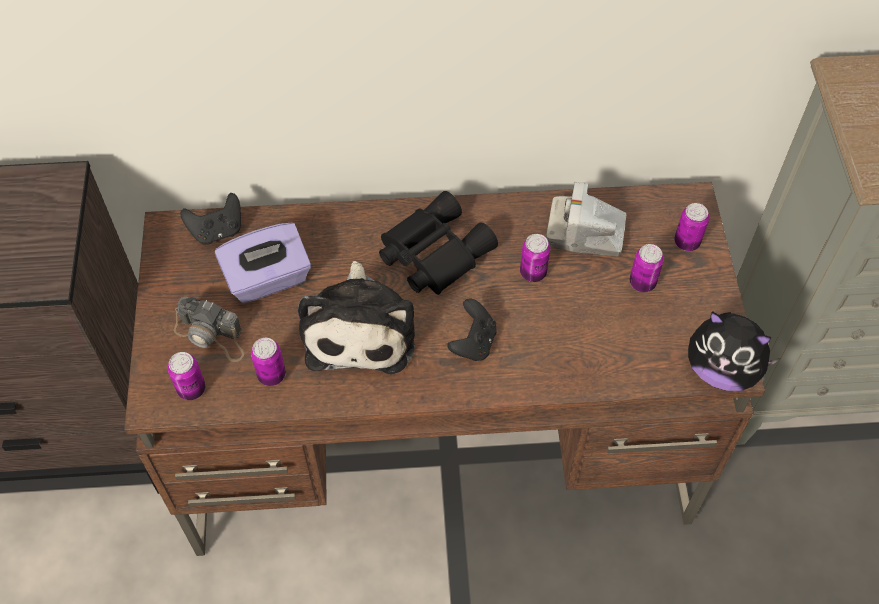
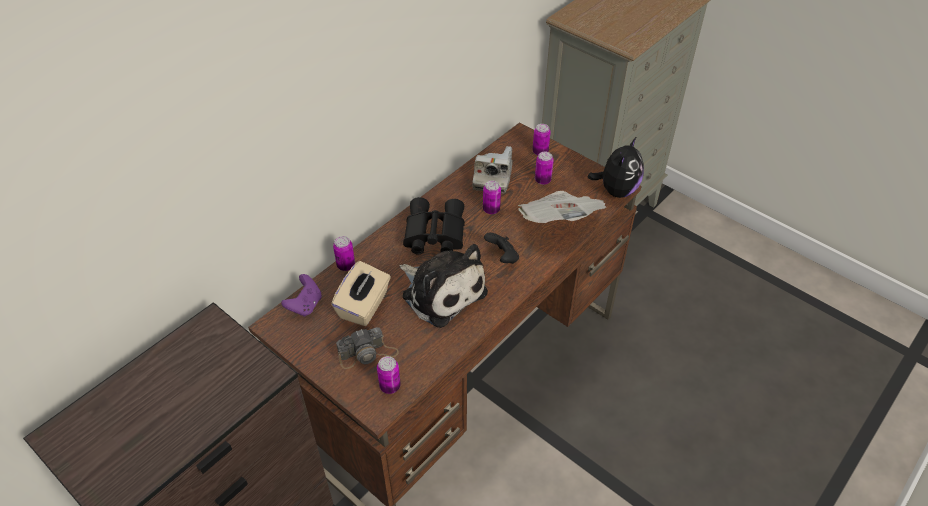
camera: 45 degrees left, 10 degrees down
(217, 231) = (305, 305): black game controller -> purple game controller
(268, 279) = (364, 306): purple tissue box -> beige tissue box
(271, 375) = (424, 346): can -> can (346, 265)
(585, 233) = (492, 177): camera -> camera turned 45 degrees counterclockwise
(591, 354) = (558, 223): none -> newspaper
(721, 370) = (616, 190): plush toy -> plush toy turned 45 degrees counterclockwise

